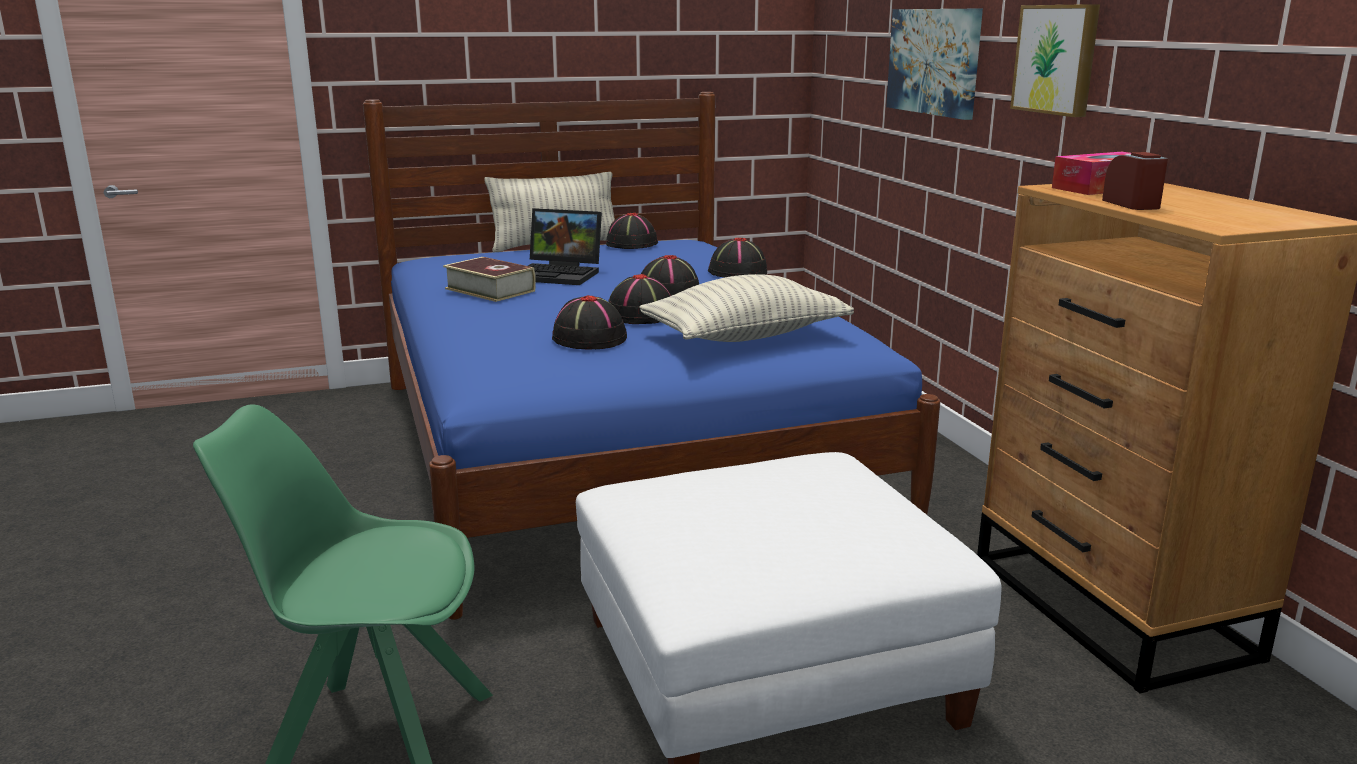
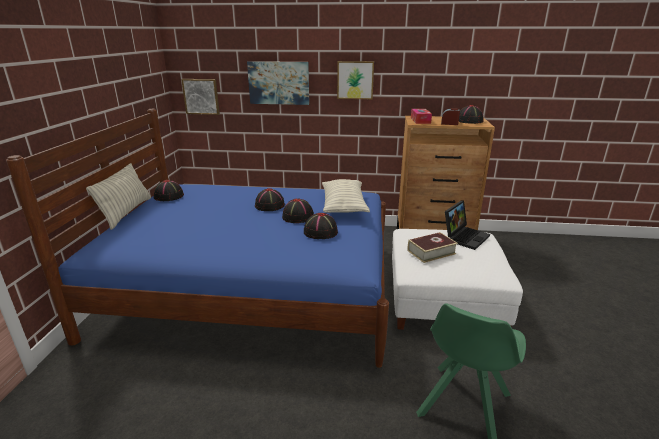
camera: 65 degrees left, 5 degrees up
(490, 290) = (209, 240): book -> book (431, 252)
(560, 274) = (204, 220): laptop -> laptop (465, 237)
(737, 272) = (253, 189): black hat -> black hat (469, 121)
(839, 85) = (201, 96): none -> picture

